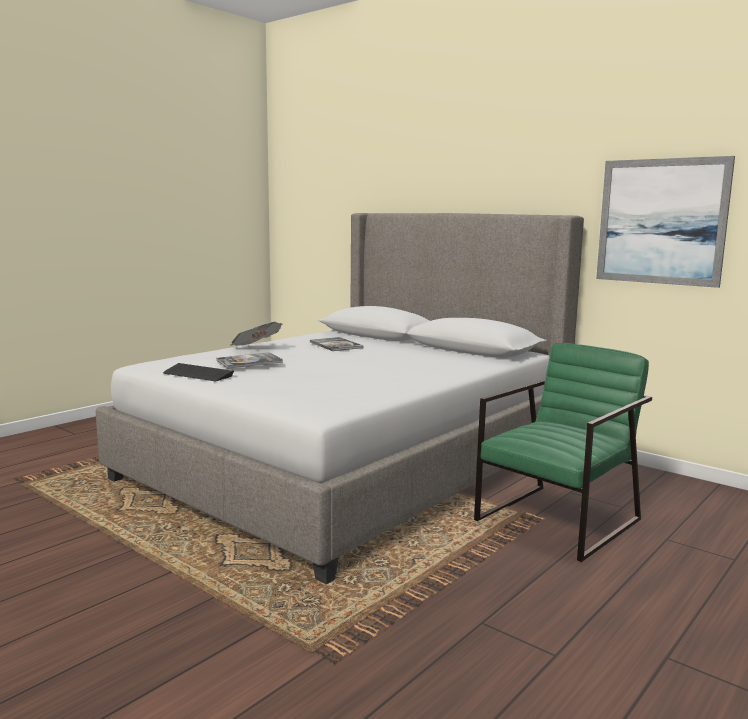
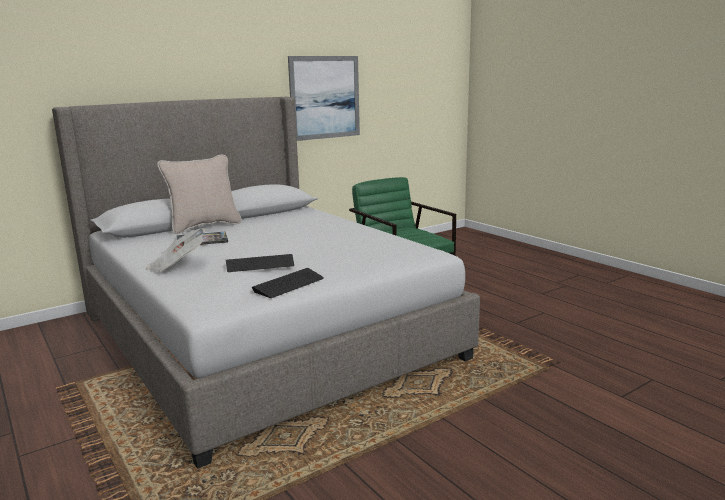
camera: 75 degrees left, 5 degrees up
(249, 361) = (260, 265): book -> keyboard
(391, 342) = (204, 226): none -> beige pillow

